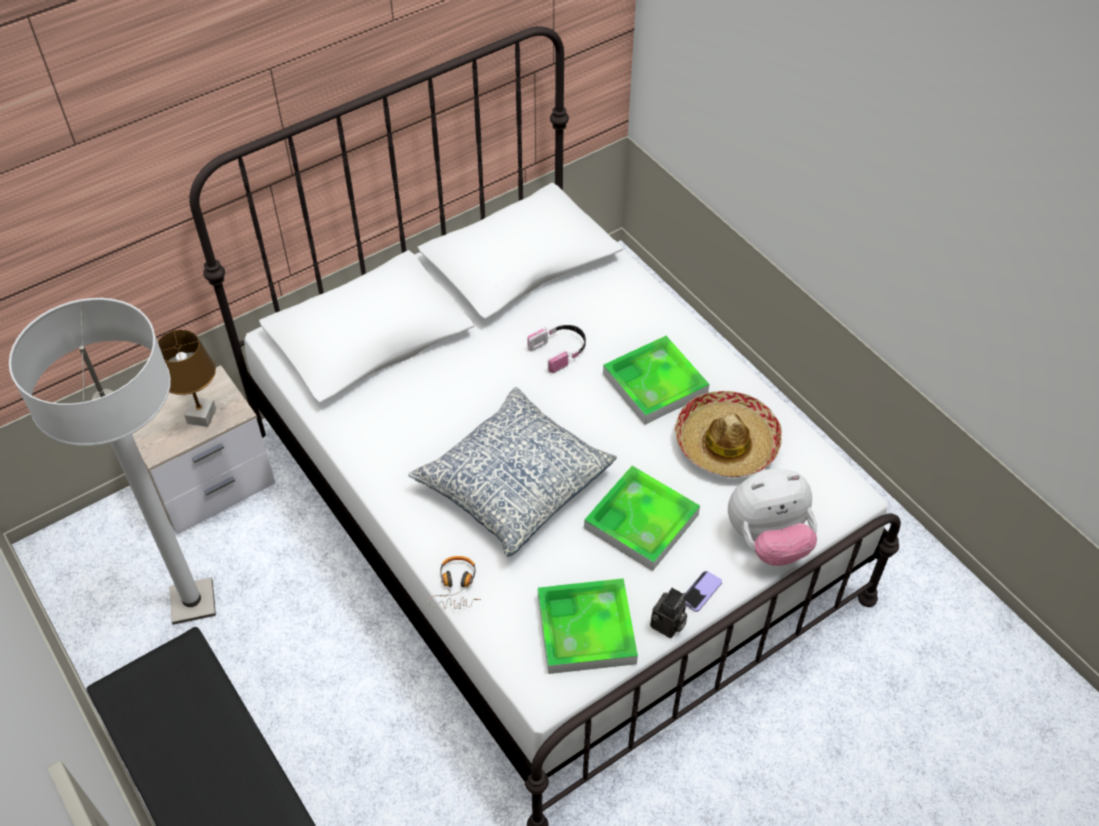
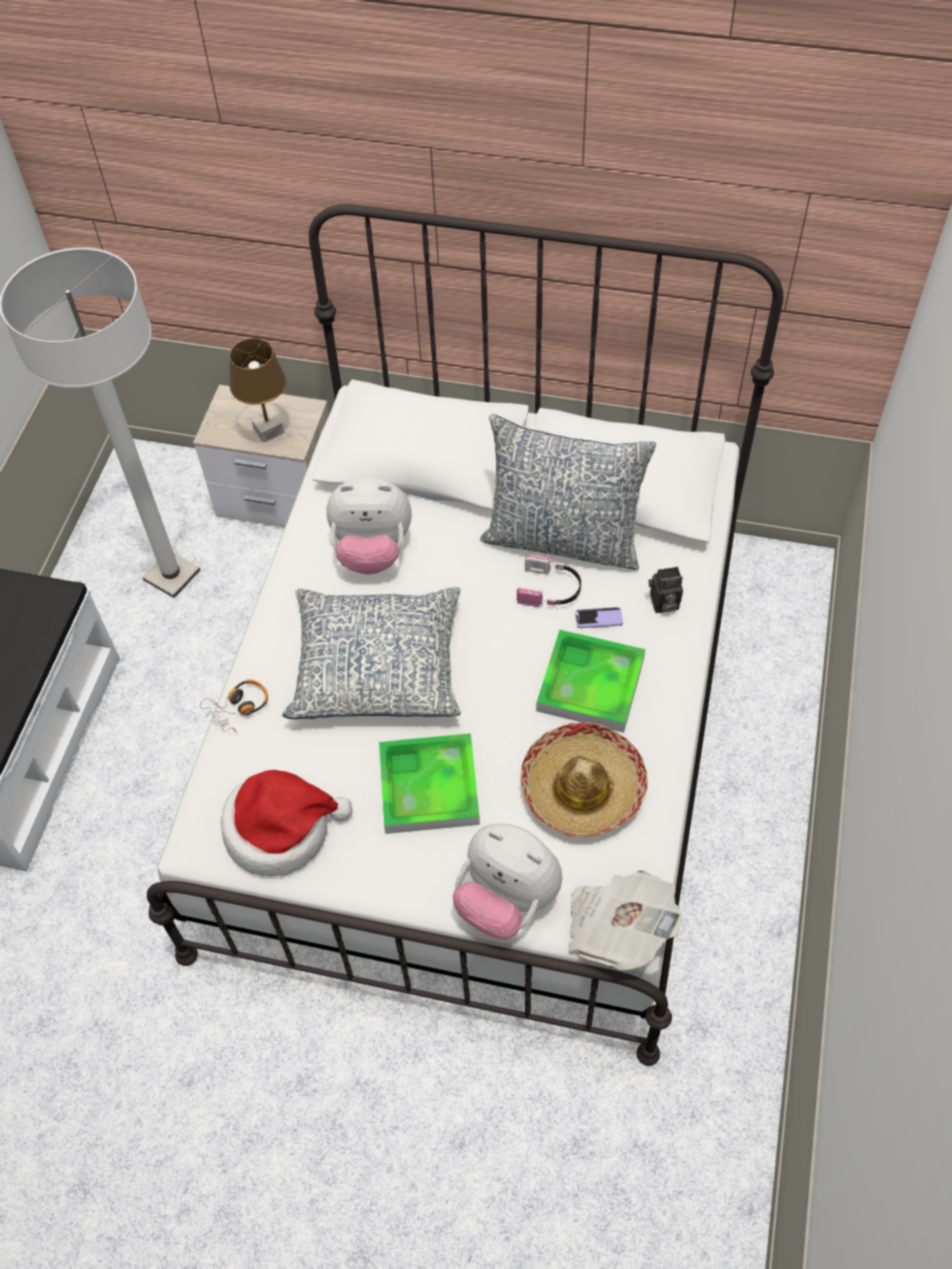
camera: 50 degrees right, 5 degrees up
(414, 418) = (372, 551): none -> plush toy
(528, 316) = (563, 538): none -> pillow
(586, 629) = (281, 829): tray -> hat
(667, 626) = (340, 887): camera -> camera (663, 604)
(701, 592) = (398, 886): phone -> phone (598, 618)
(843, 497) = (618, 927): none -> newspaper

